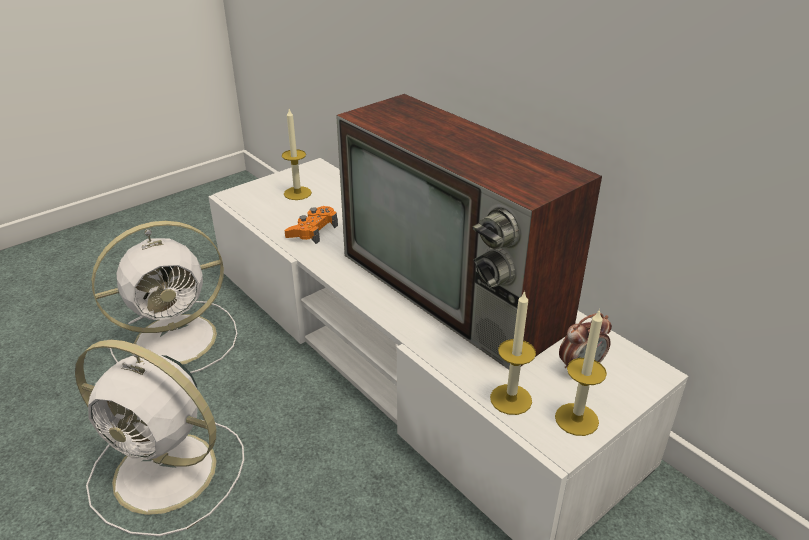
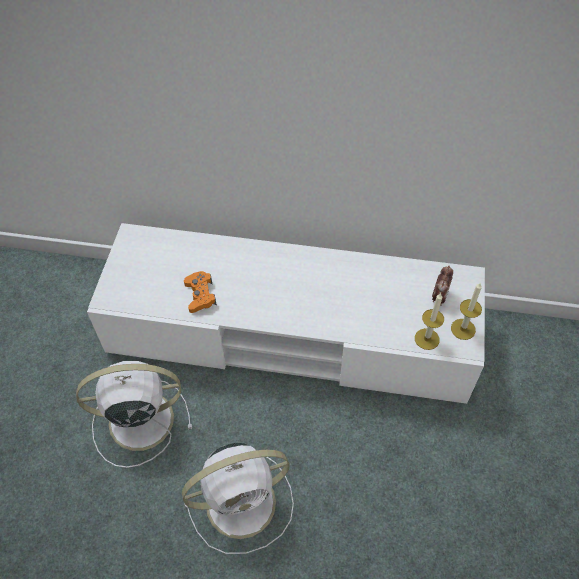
camera: 40 degrees left, 20 degrees up
(179, 339) = (138, 421): white fan -> white fan turned 120 degrees counterclockwise
(297, 193) = (149, 268): candle -> none
(455, 292) = (334, 287): television -> none

